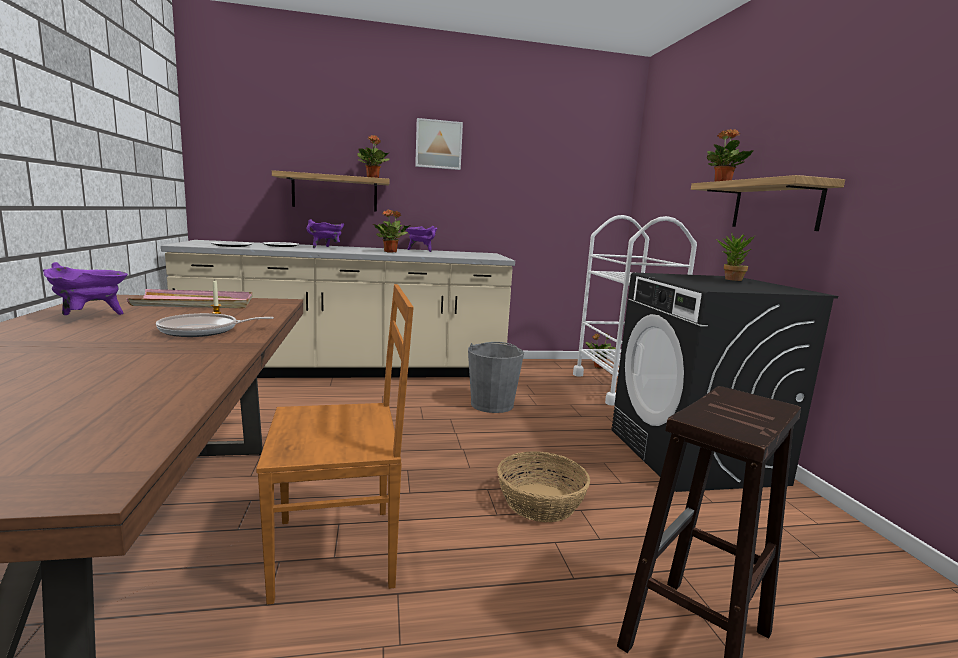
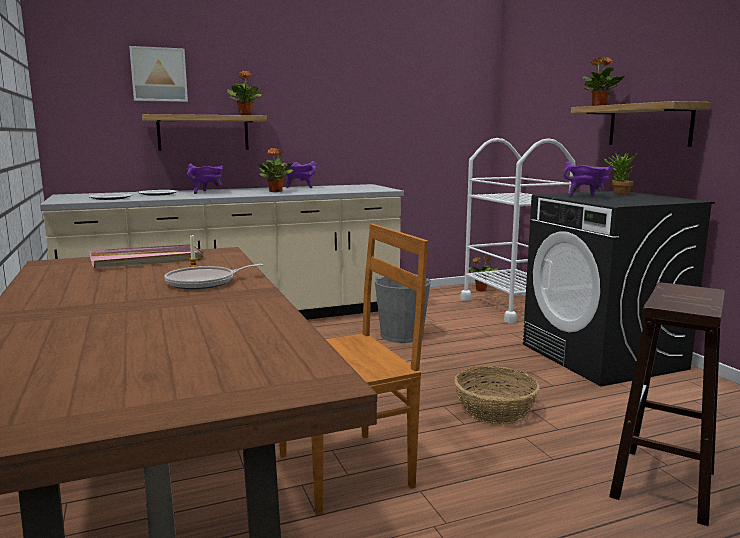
camera: 10 degrees left, 0 degrees up
(89, 317) = (76, 282): purple cooking pot -> purple cooking pot (587, 197)
(438, 144) = (307, 76): picture -> picture (159, 74)

